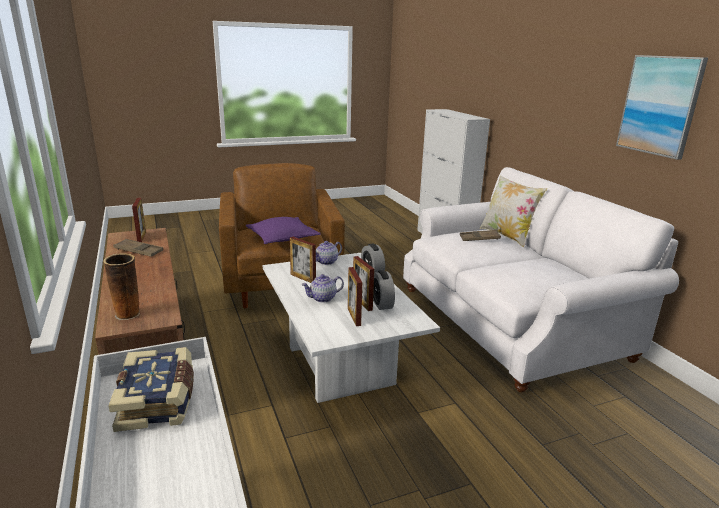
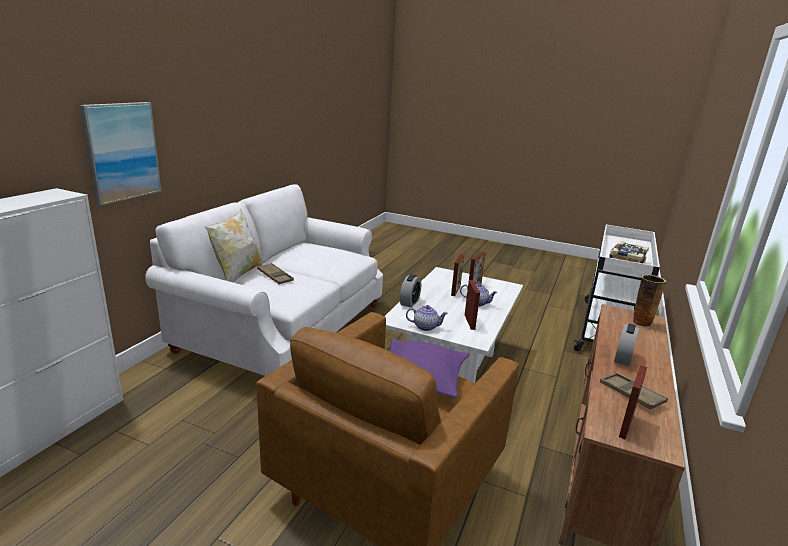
camera: 135 degrees left, 0 degrees up
(381, 304) = (444, 285): alarm clock -> alarm clock (623, 358)
(660, 105) = (249, 113): picture -> picture (121, 151)

